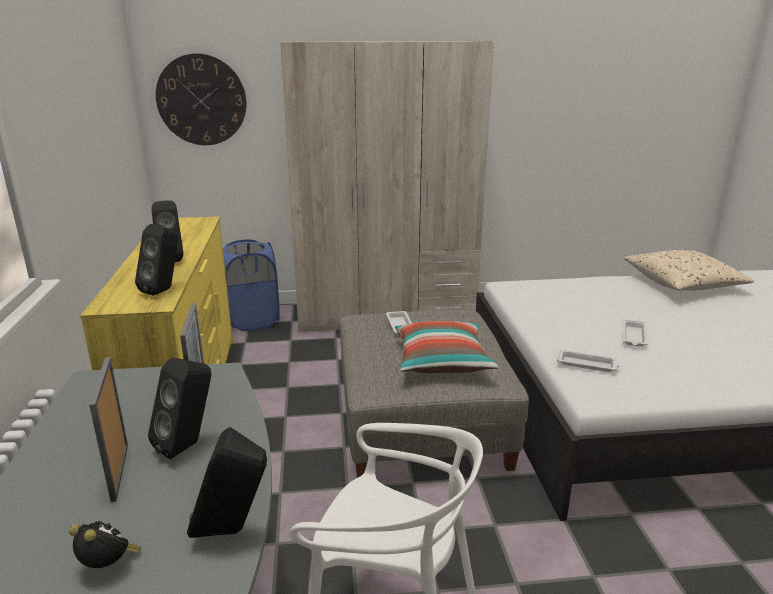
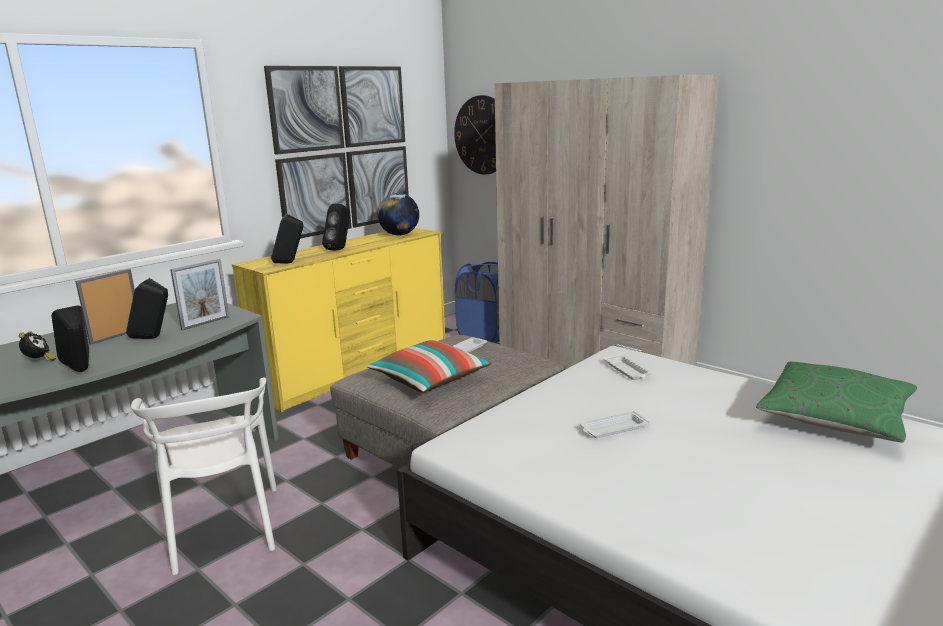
camera: 50 degrees right, 5 degrees down
(91, 128) = (344, 149): none -> picture
(185, 228) = (399, 235): none -> globe
(587, 364) = (506, 425): white tray -> white tray (627, 371)
(682, 283) = (834, 418): beige pillow -> green pillow

